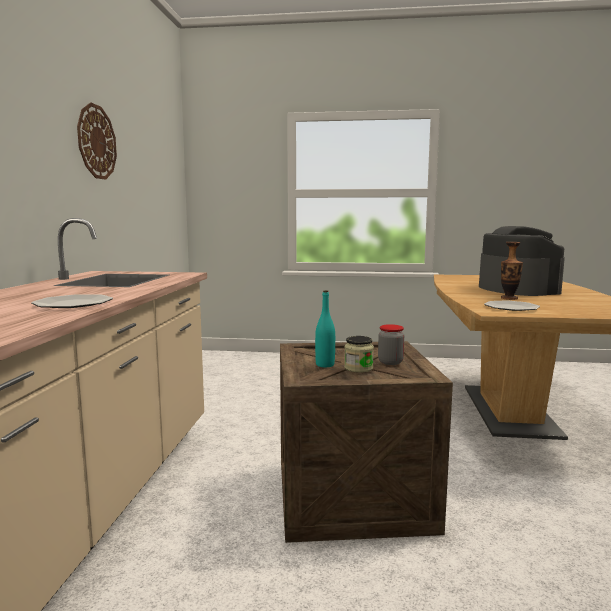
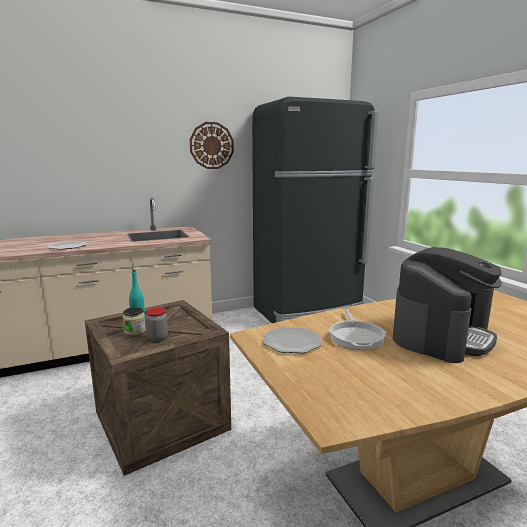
camera: 60 degrees right, 5 degrees up
(212, 371) = (307, 312): none -> black fridge
(509, 298) = (356, 336): vase -> frying pan

